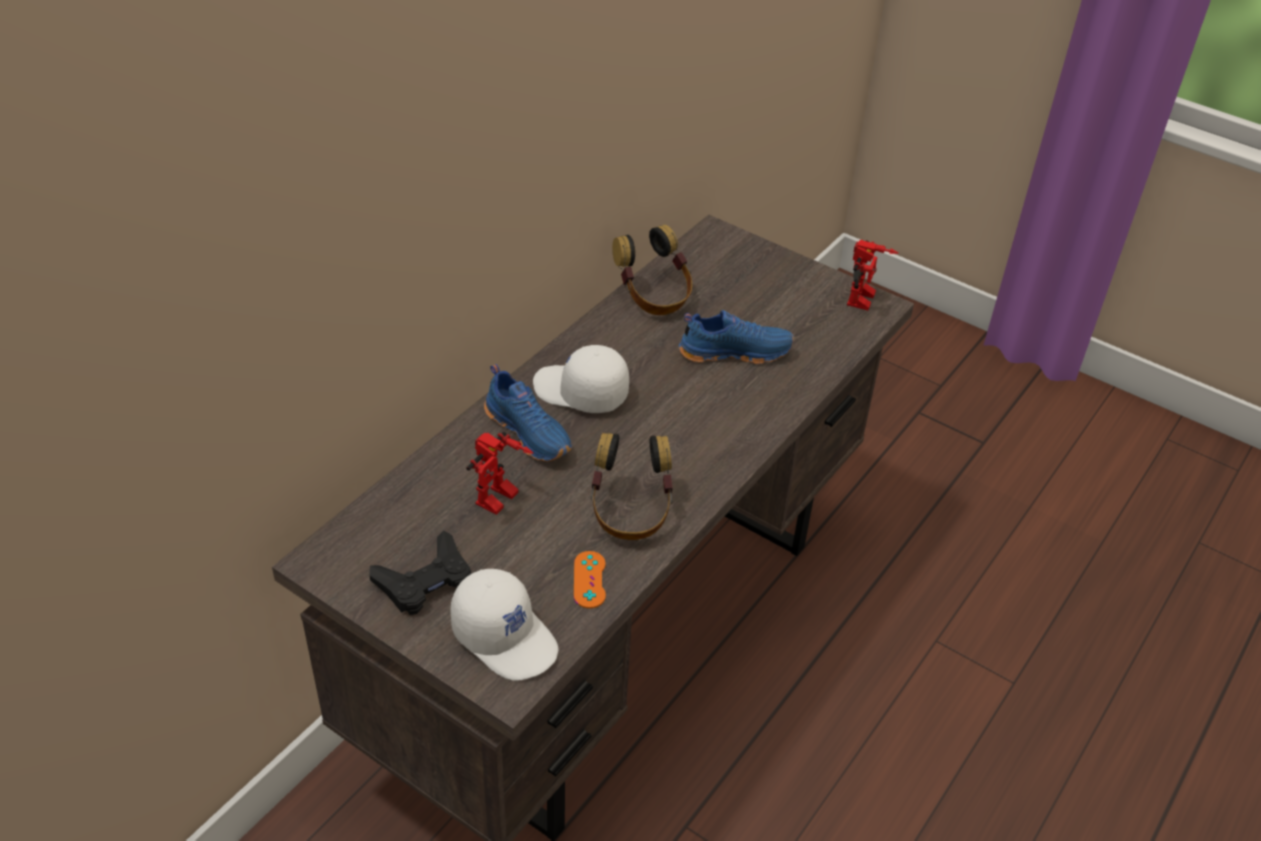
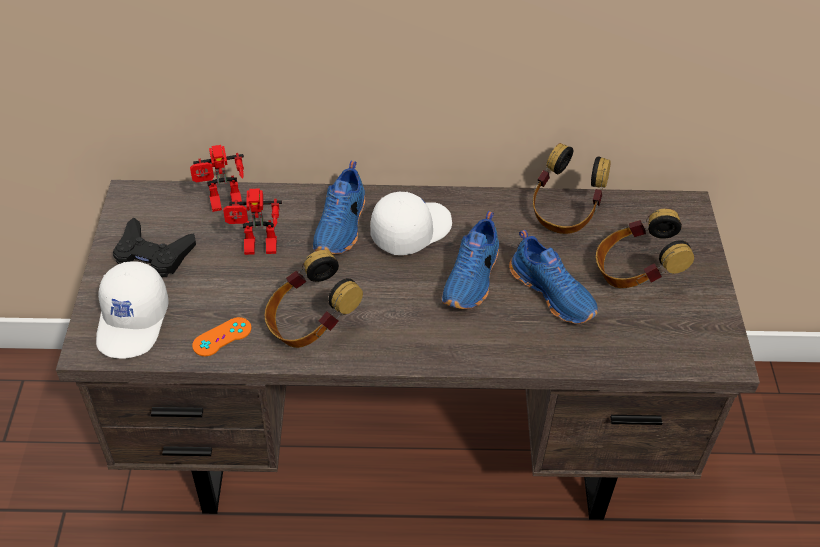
camera: 55 degrees right, 5 degrees up
(580, 392) = (410, 230): white cap -> white cap turned 60 degrees clockwise
(675, 386) = (473, 279): none -> blue shoe
(756, 298) = (634, 273): none -> headphones
(865, 301) = (718, 345): toy robot -> toy robot (224, 205)

